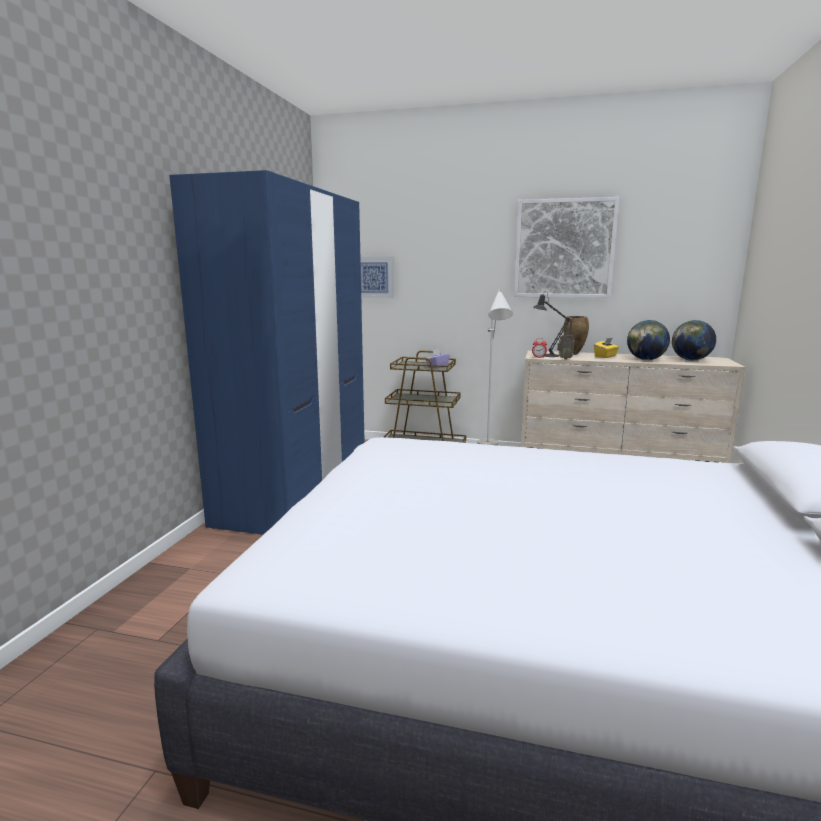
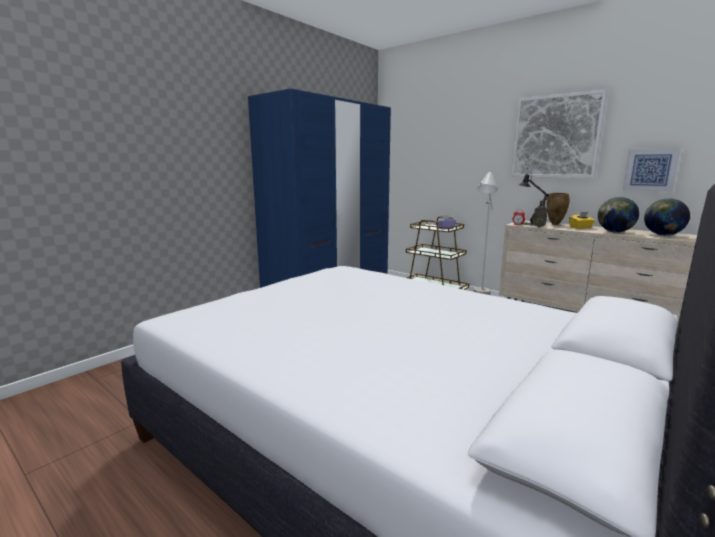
camera: 25 degrees right, 0 degrees up
(374, 277) = (412, 162): picture -> picture (650, 169)

